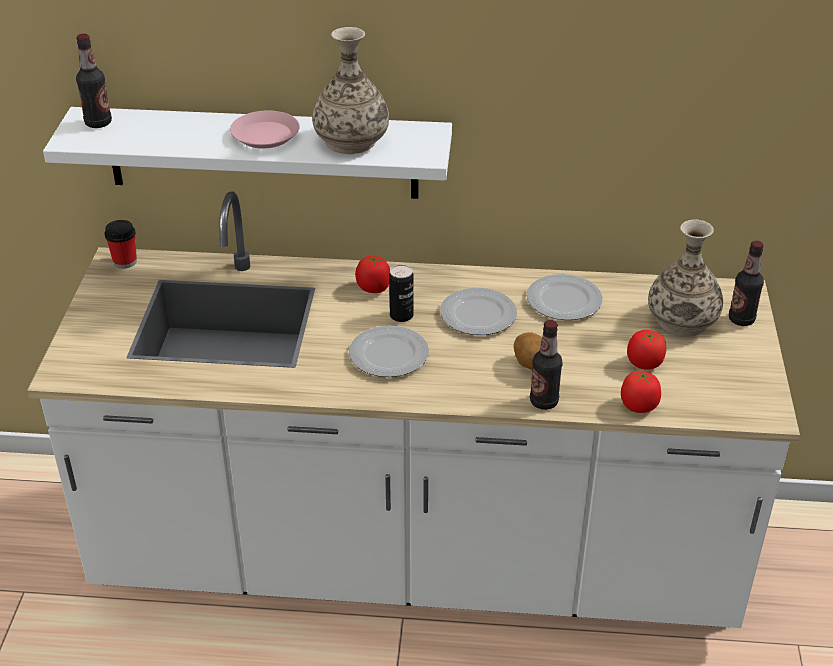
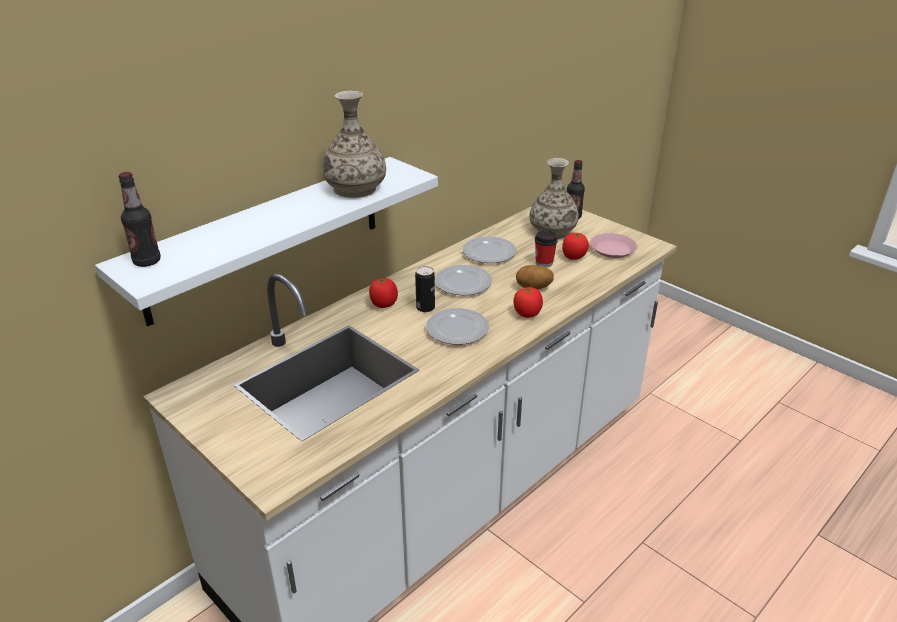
camera: 50 degrees left, 5 degrees down
(125, 262) = (184, 391): cup -> cup (544, 263)
(266, 135) = (294, 210): pink plate -> pink plate (612, 249)
(544, 402) = (567, 299): bottle -> none
(639, 406) = (606, 275): tomato -> tomato (527, 314)

